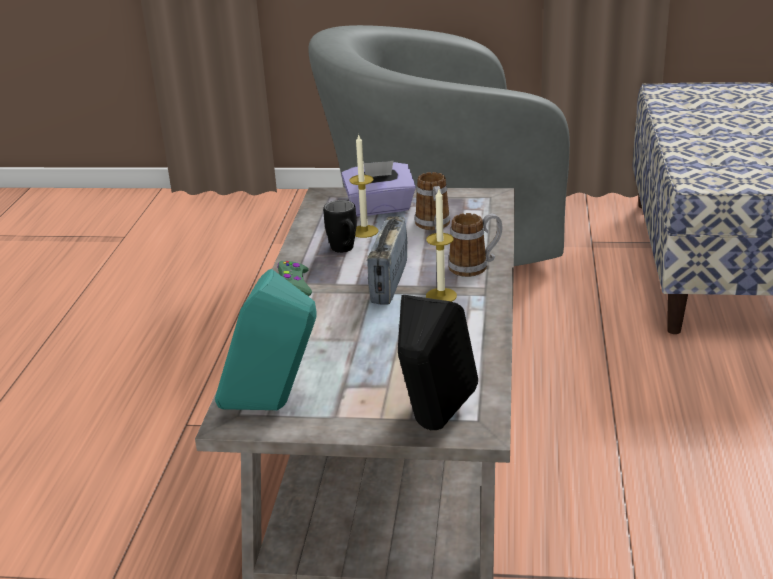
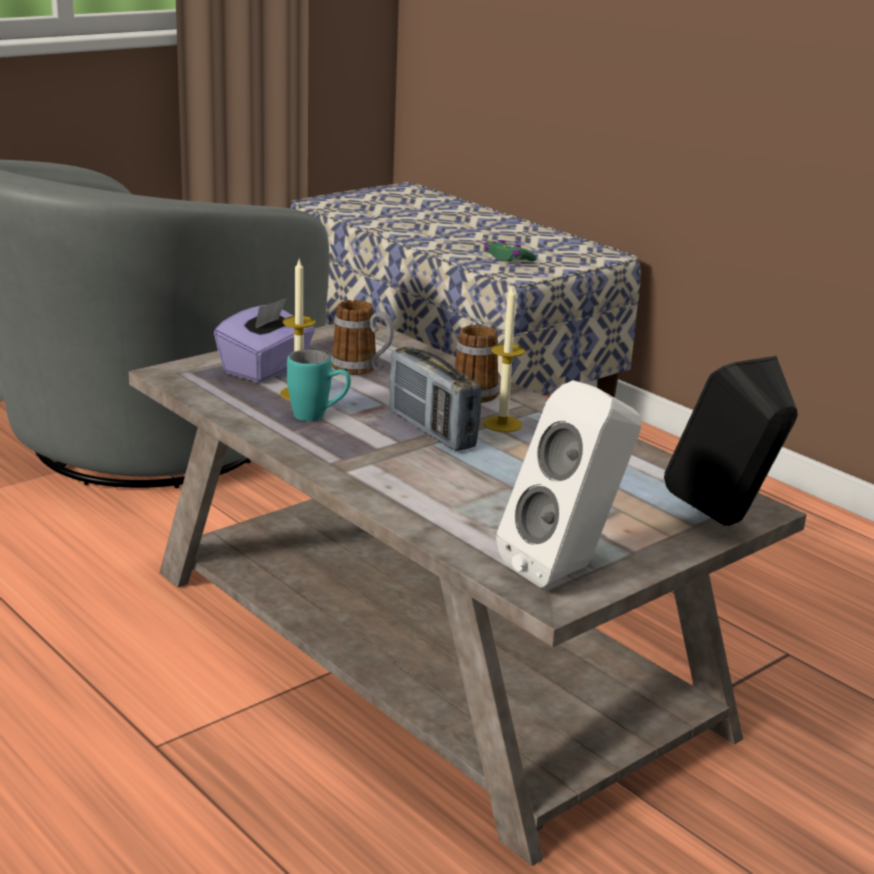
camera: 50 degrees left, 5 degrees down
(273, 408) = (567, 570): turquoise speaker -> white speaker
(294, 285) = (336, 464): green game controller -> green game controller (507, 258)
(345, 251) = (319, 417): black mug -> turquoise mug

